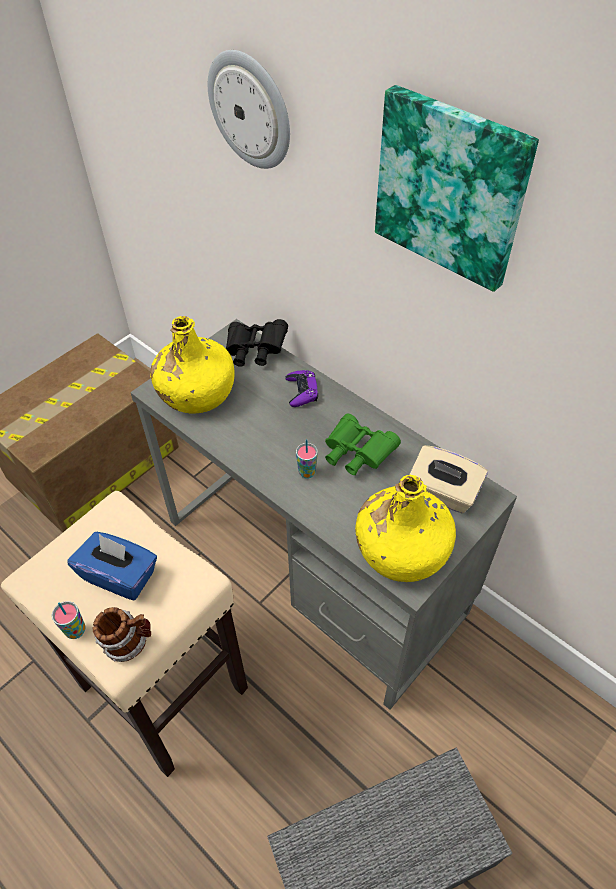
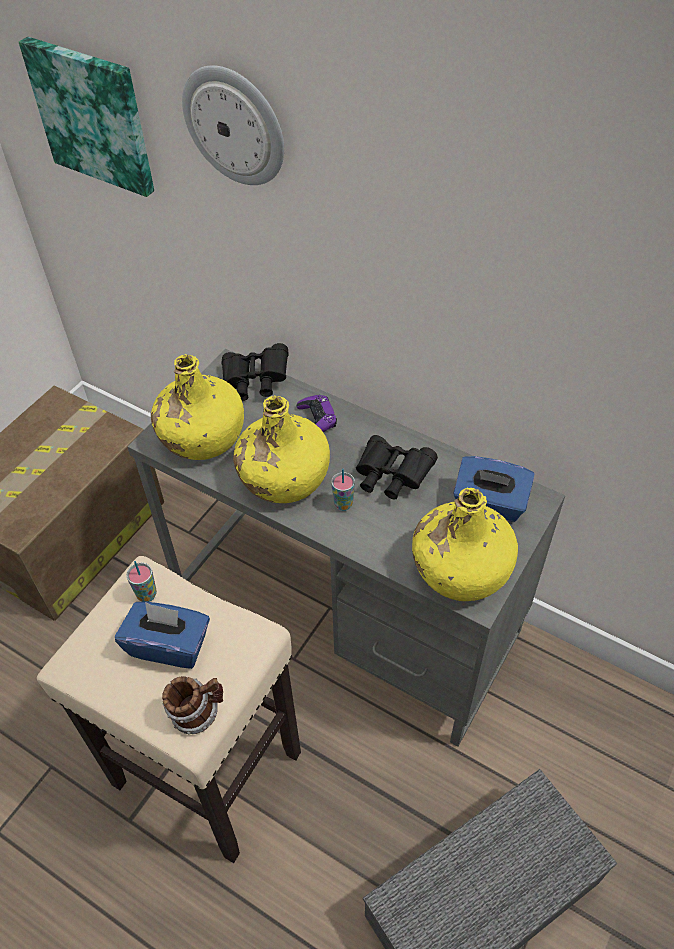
camera: 10 degrees left, 0 degrees up
(76, 631) = (136, 711): cup -> cup (147, 595)
(259, 440) = (284, 477): none -> yellow bottle
(356, 454) = (391, 477): green binoculars -> black binoculars
(442, 493) = (489, 504): beige tissue box -> blue tissue box
(451, 188) = (471, 190): picture -> picture (93, 115)

